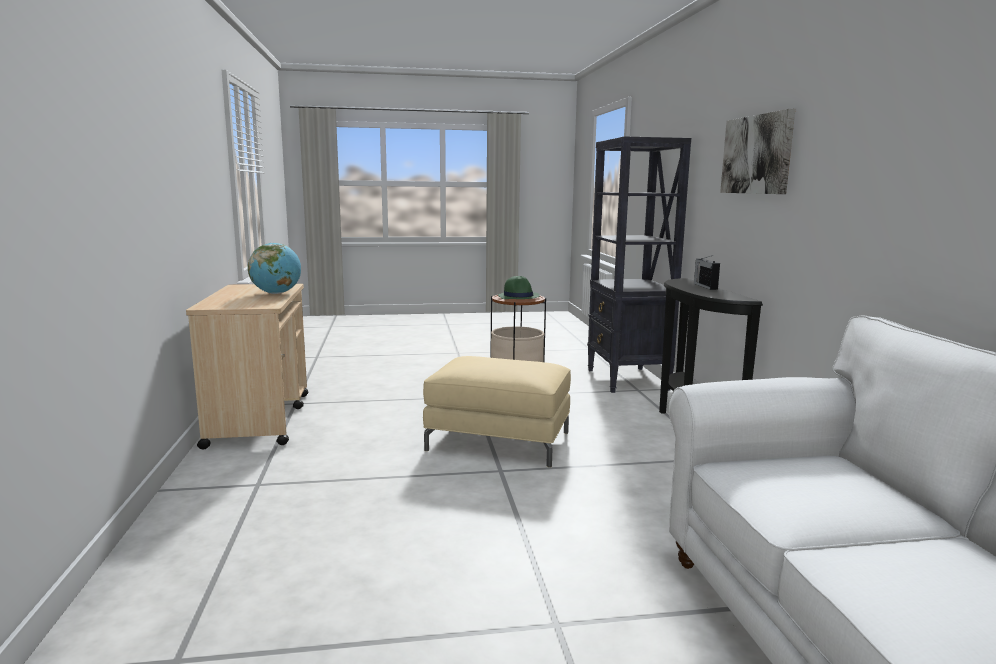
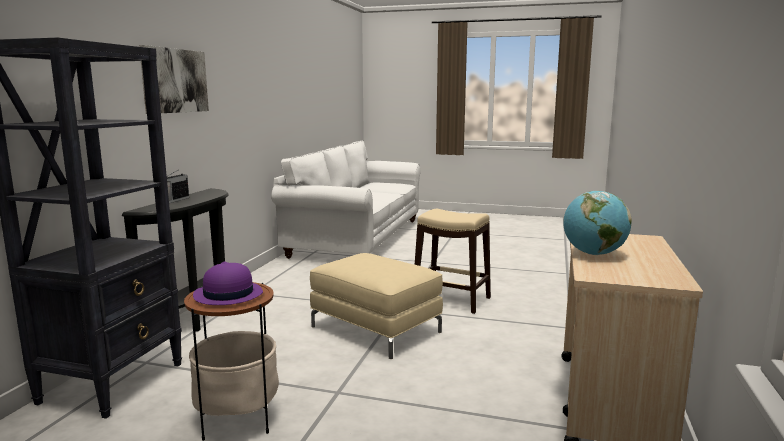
camera: 155 degrees left, 0 degrees up
(438, 502) = (451, 299): none -> beige stool
(518, 296) = (228, 295): green hat -> purple hat

